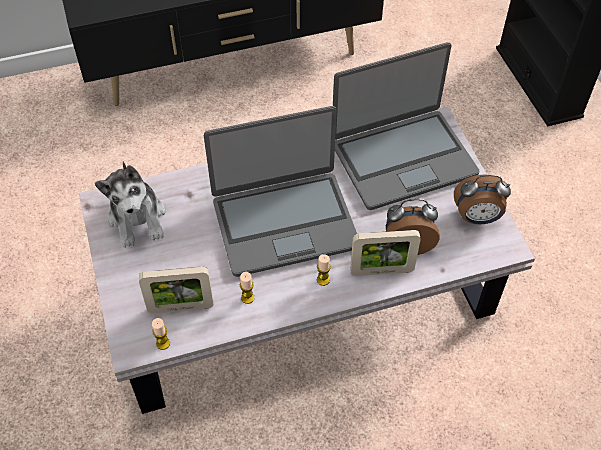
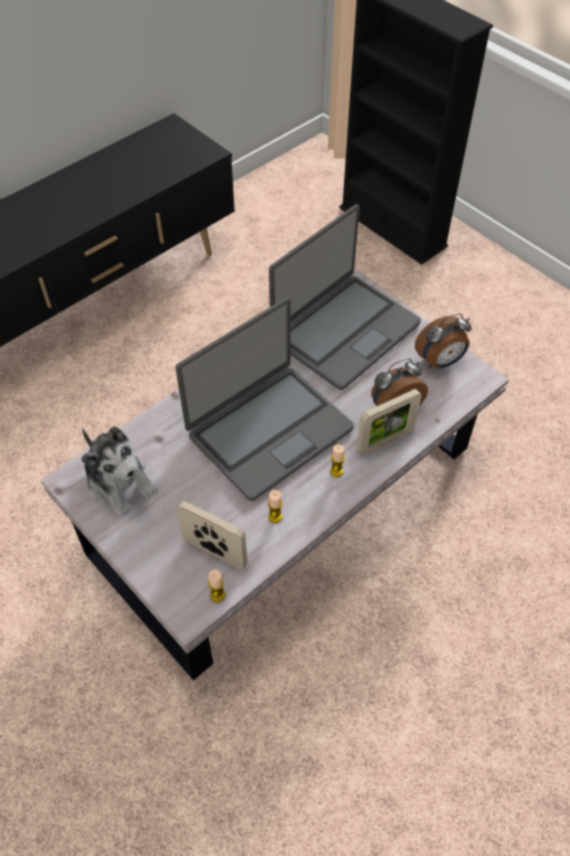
camera: 25 degrees left, 0 degrees up
(181, 307) = (215, 553): picture frame -> picture frame turned 120 degrees counterclockwise

